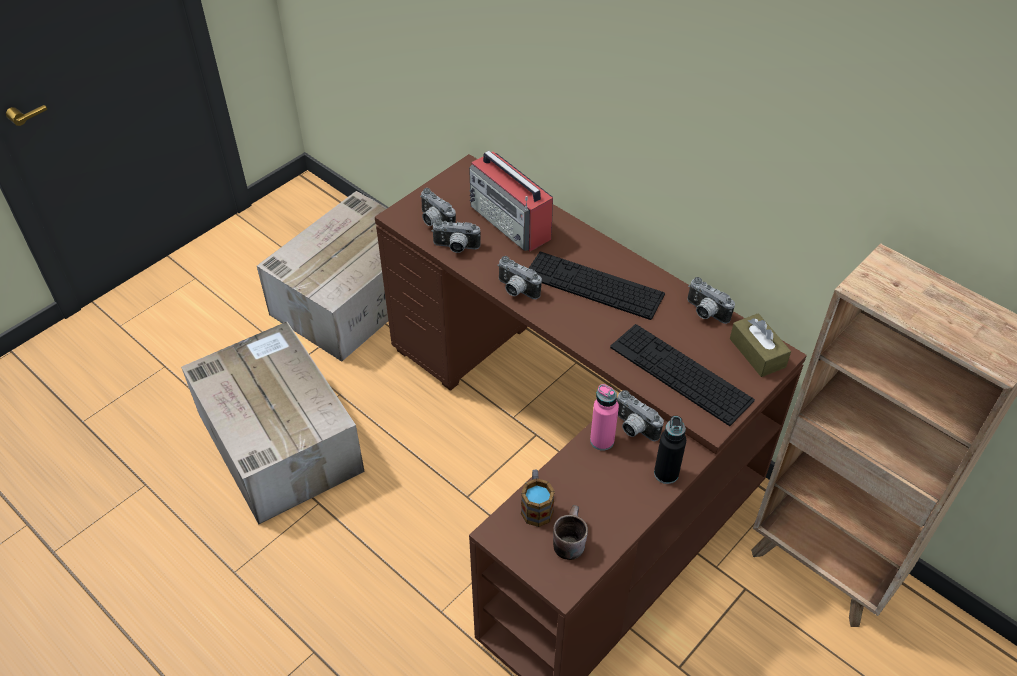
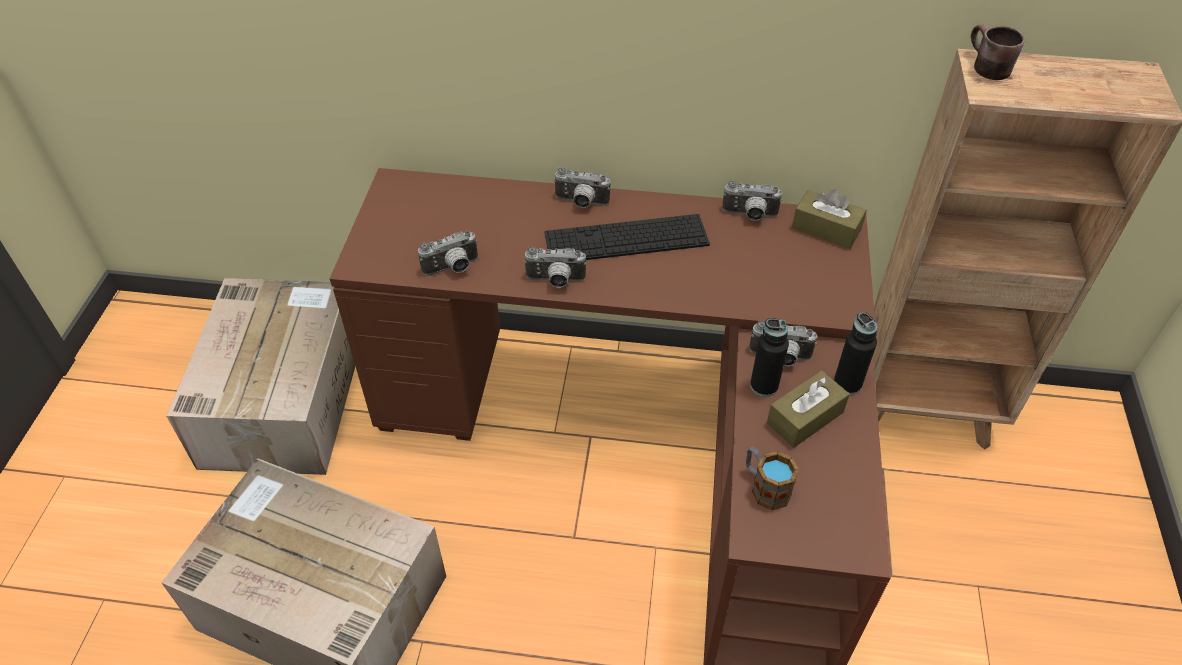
camera: 35 degrees left, 0 degrees up
(434, 222) = (404, 253): camera -> camera (581, 203)
(511, 222) = (487, 216): radio -> none
(567, 540) = (823, 502): brown mug -> brown mug (983, 68)
(602, 440) = (764, 386): pink bottle -> black bottle
(610, 478) = (805, 418): none -> brown tissue box
(680, 373) = (781, 281): keyboard -> none

